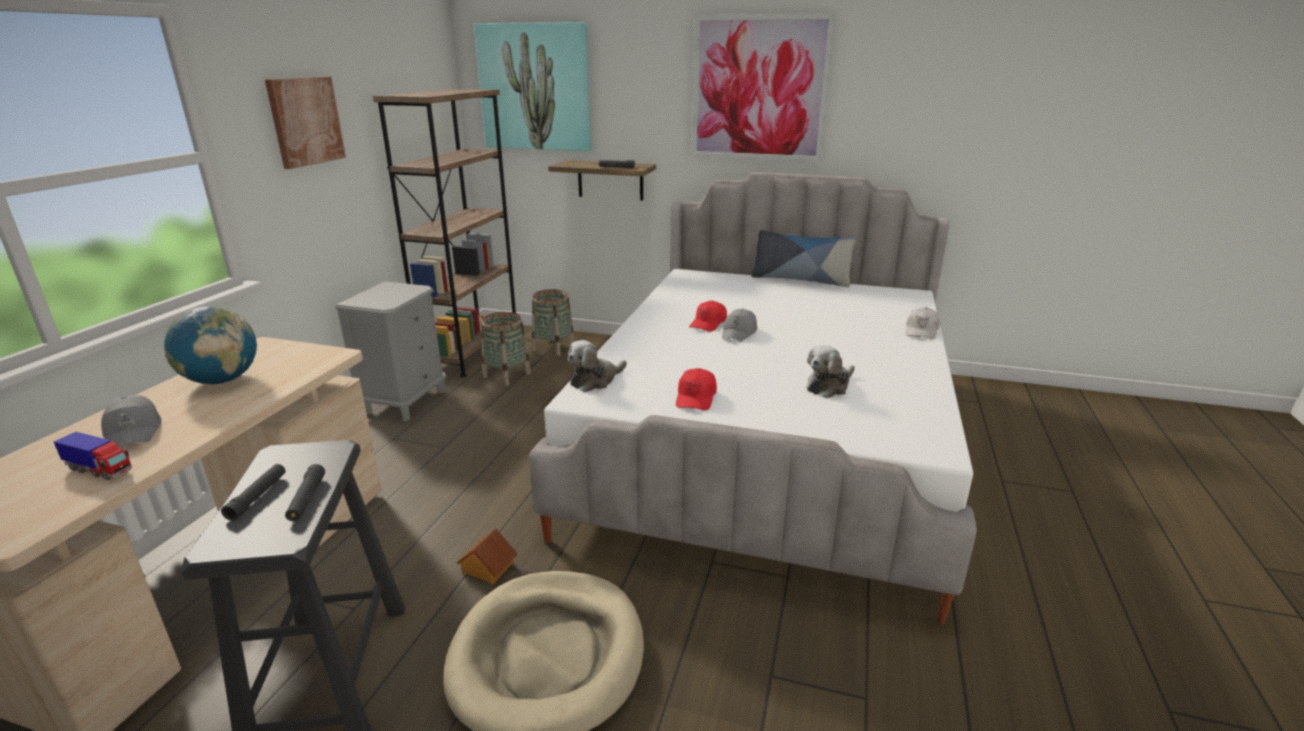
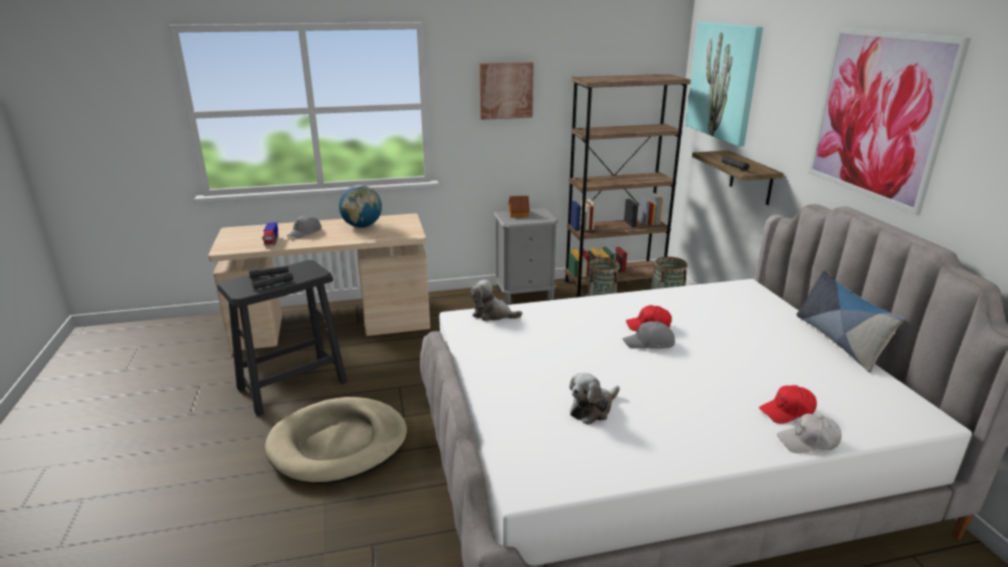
camera: 60 degrees right, 0 degrees up
(487, 568) = (395, 393): toy house -> toy house (518, 214)
(696, 398) = (506, 356): red cap -> red cap (787, 411)
(829, 386) = (592, 409): plush toy -> plush toy turned 60 degrees counterclockwise

